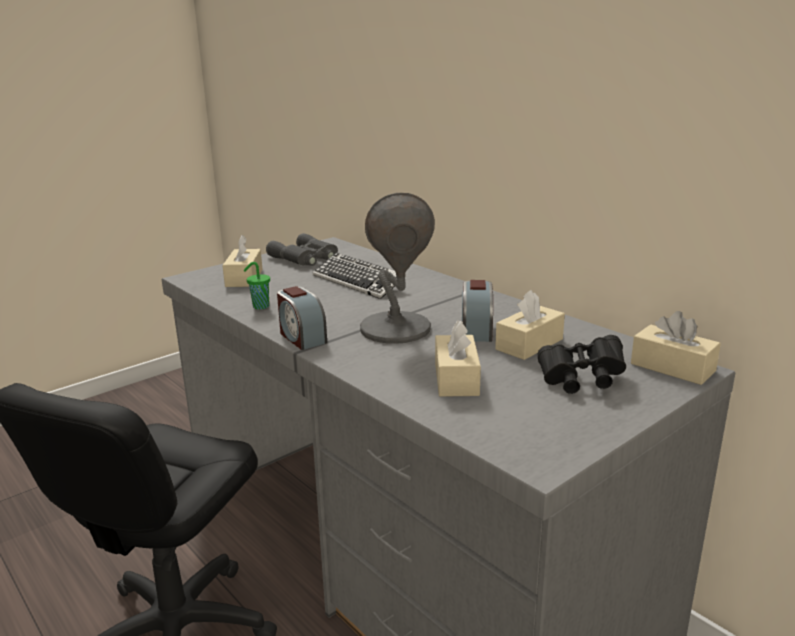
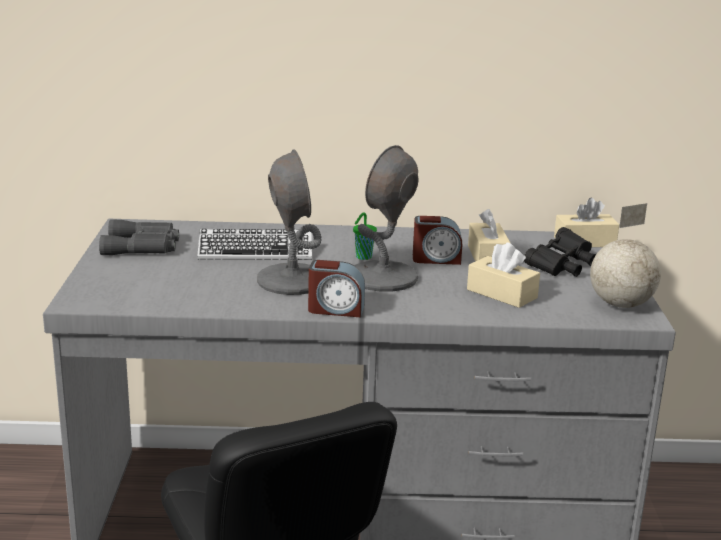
camera: 50 degrees left, 0 degrees up
(244, 278) = (138, 283): beige tissue box -> none
(259, 306) = (231, 300): green cup -> green cup (363, 257)
(329, 308) = (292, 280): none -> grey table lamp
(476, 330) = (436, 259): alarm clock -> alarm clock turned 45 degrees counterclockwise
(549, 439) = (619, 304): none -> globe

